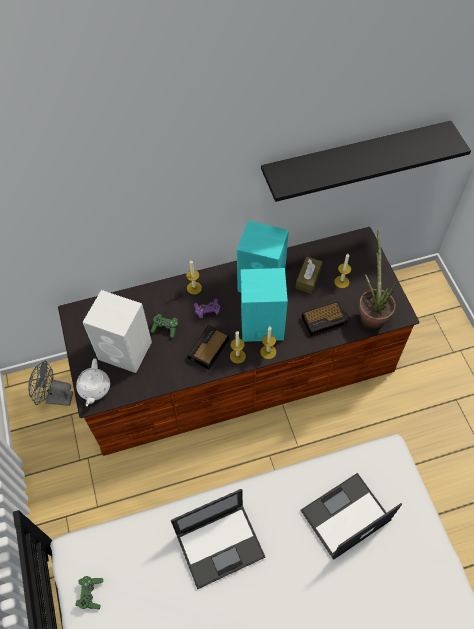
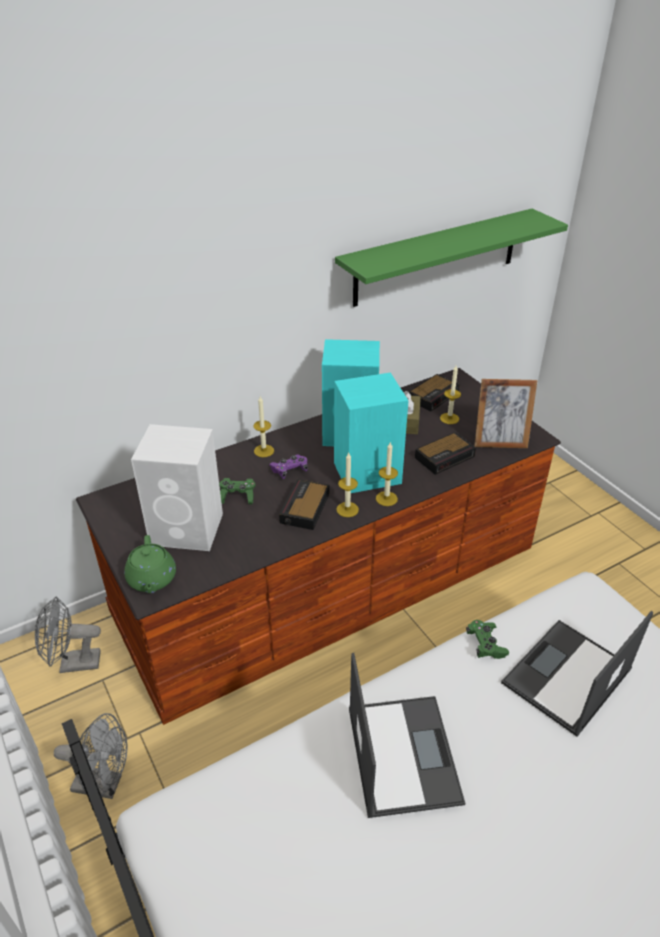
camera: 15 degrees left, 20 degrees down
(61, 488) = (104, 784): none -> grey fan
(90, 594) = (207, 881): green game controller -> green game controller (485, 645)
(94, 389) = (152, 579): white teapot -> green teapot
(221, 544) = (402, 753): laptop -> laptop turned 60 degrees counterclockwise
(338, 255) = (434, 396): none -> alarm clock
(354, 158) = (437, 257): black shelf -> green shelf
(371, 314) = (500, 443): potted plant -> picture frame

